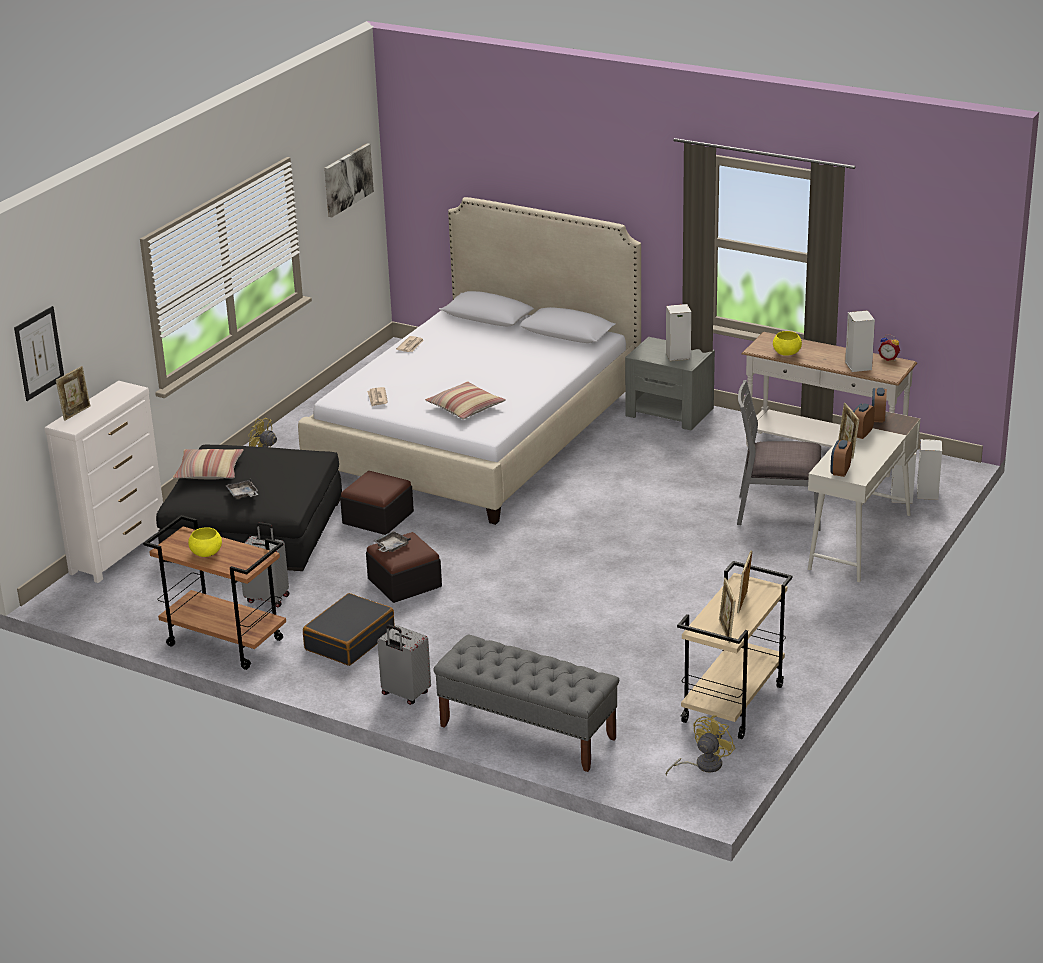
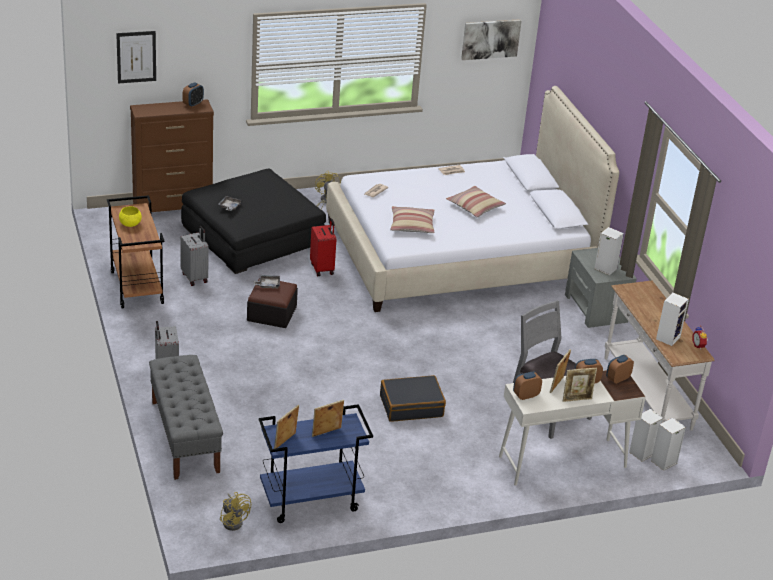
camera: 40 degrees right, 5 degrees up
(76, 413) = (157, 105): picture frame -> picture frame (577, 399)
(112, 392) = (193, 104): none -> alarm clock
(119, 552) = (173, 208): white dresser -> brown dresser
(209, 472) = (237, 184): pillow -> pillow (475, 207)
(349, 640) = (192, 326): black suitcase -> black suitcase (411, 406)
(378, 518) = (322, 269): ottoman -> red suitcase
(703, 765) = (234, 521): yellow fan -> yellow fan turned 60 degrees clockwise
(733, 705) = (310, 501): beige cart -> blue cart
(786, 353) = (637, 302): yellow bowl -> none

